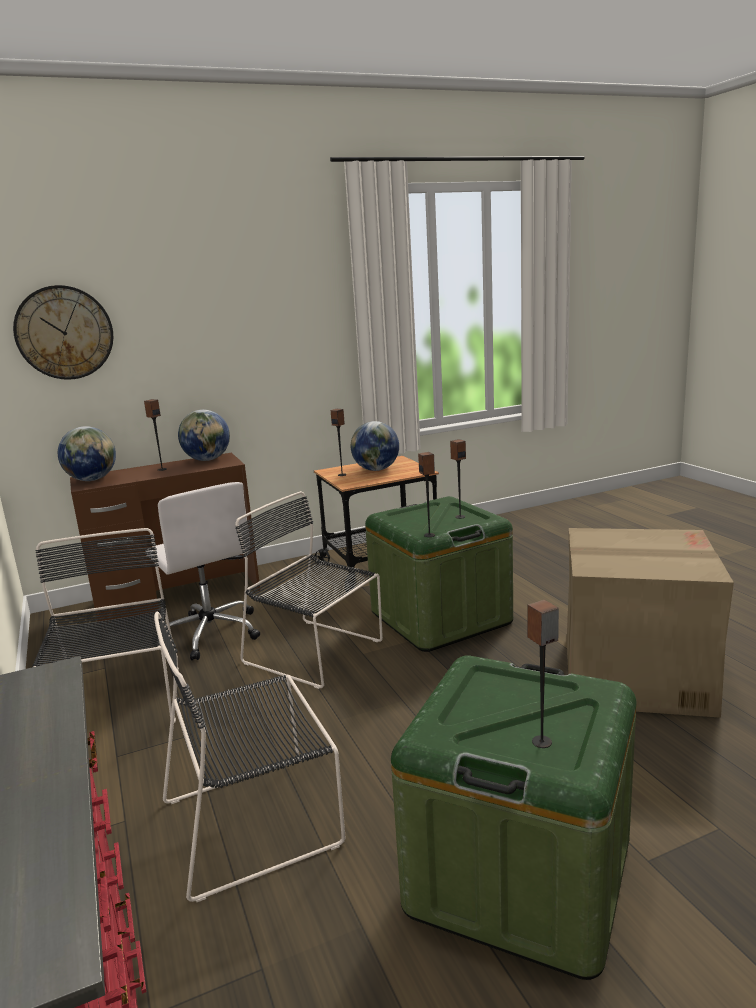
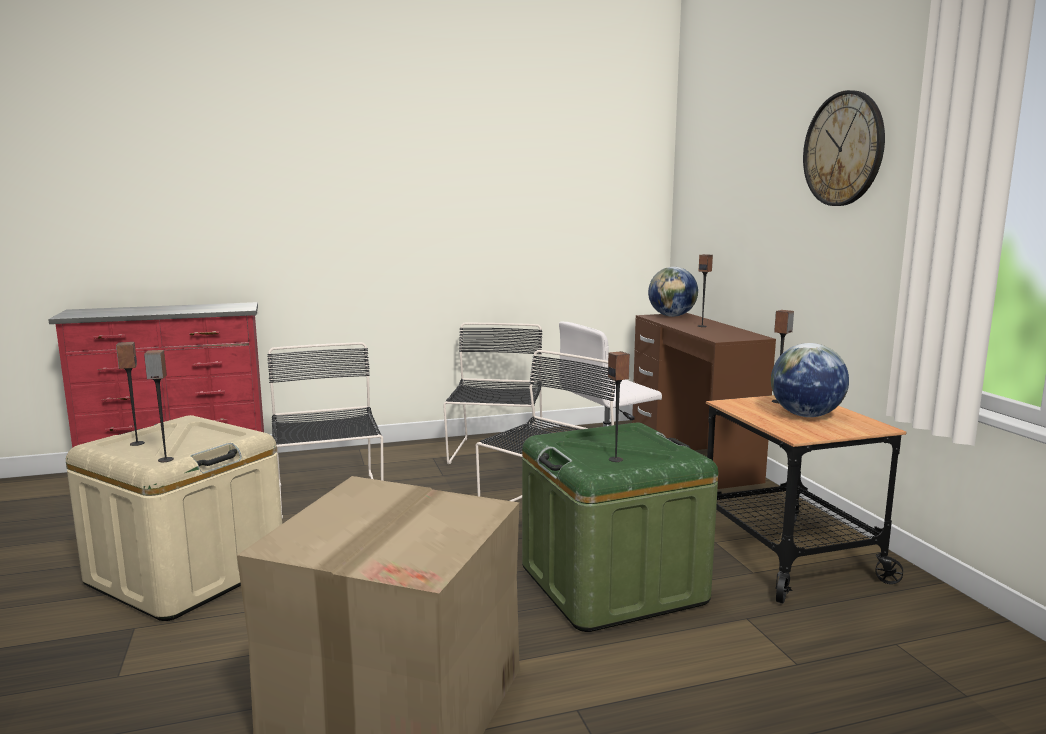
camera: 95 degrees right, 5 degrees down
(64, 333) = (710, 183): wall clock -> wall clock (843, 149)
(119, 706) = (496, 454): black chair -> black chair turned 75 degrees counterclockwise
(207, 460) = (738, 334): globe -> none
(429, 535) = (544, 438): speaker -> speaker (165, 460)
(519, 874) = (187, 573): green storage box -> beige storage box

